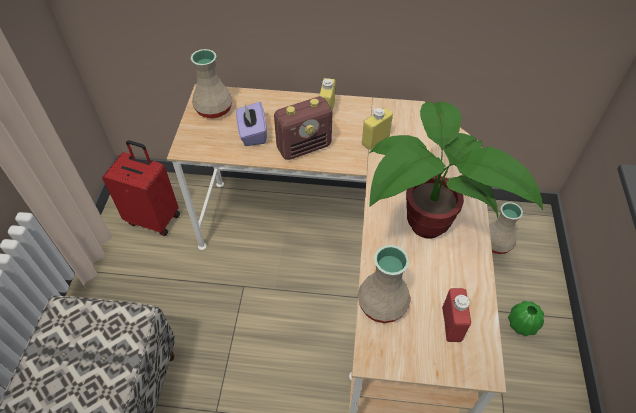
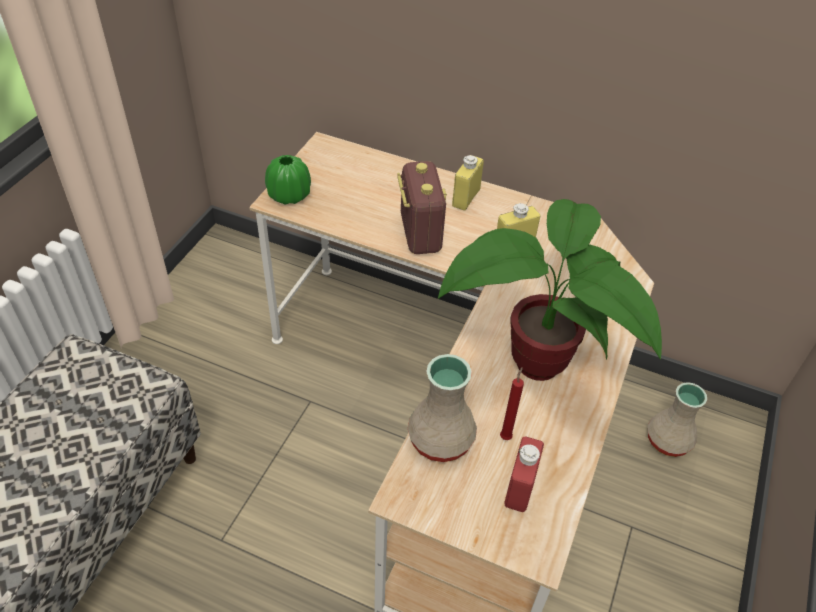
camera: 15 degrees right, 5 degrees down
(154, 218) = (232, 291): red suitcase -> none
(213, 110) = (327, 165): beige vase -> none
(252, 133) = (362, 203): purple tissue box -> none
(304, 147) = (420, 233): radio -> radio turned 90 degrees counterclockwise
(427, 287) = (506, 436): none -> red candle
(522, 324) = (666, 556): green vase -> green vase (289, 195)

